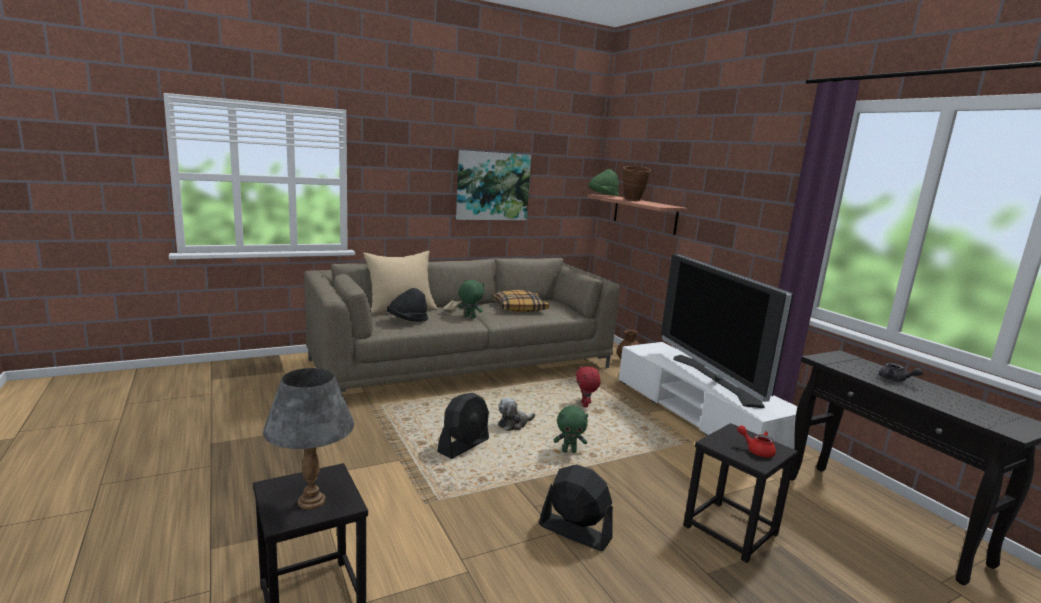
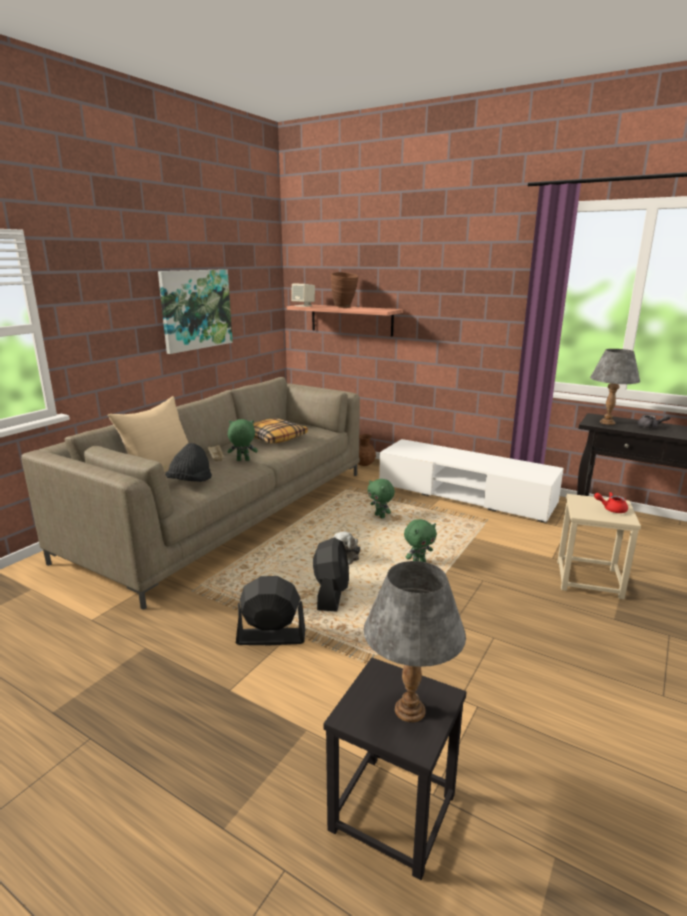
camera: 30 degrees left, 5 degrees up
(574, 531) = (505, 630): black fan -> black fan (270, 637)
(585, 405) = (380, 516): red plush toy -> green plush toy
(602, 195) = (303, 306): green hat -> beige speaker
(715, 380) = (480, 461): television -> none
(729, 530) = (588, 579): black stool -> beige stool
(843, 363) = (607, 422): none -> grey table lamp

